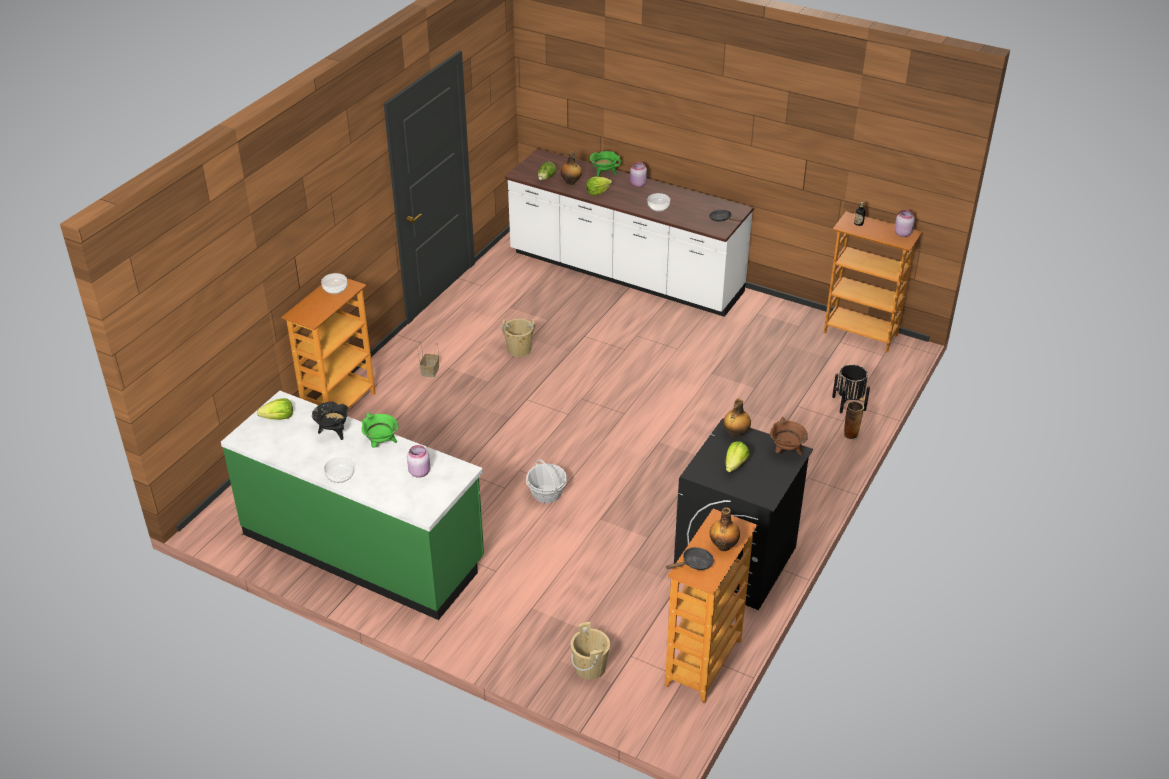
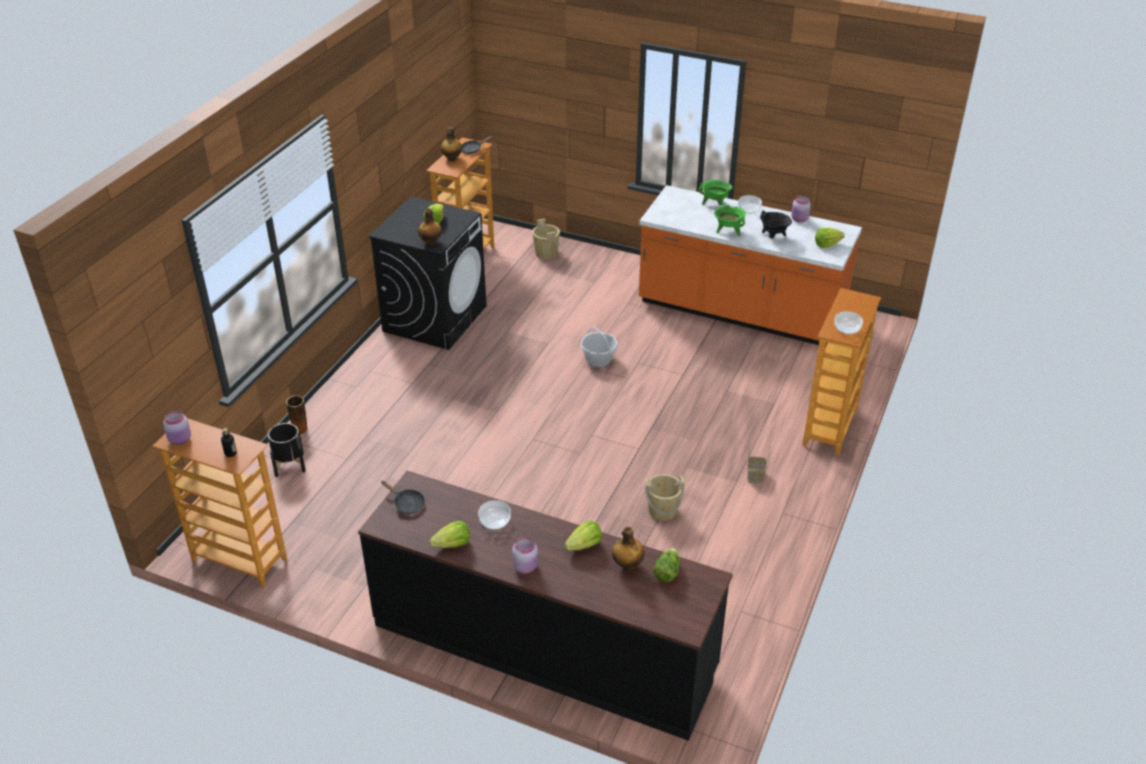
camera: 175 degrees right, 0 degrees up
(363, 548) = (740, 312): green counter -> orange counter
(420, 472) = (688, 214): pink jar -> pink jar (799, 219)
(604, 174) = (579, 586): green cooking pot -> green cooking pot (715, 204)
(625, 274) = (544, 647): white counter -> black counter
(686, 197) = (453, 544): none -> lettuce
(786, 451) = (390, 232): brown cooking pot -> none

